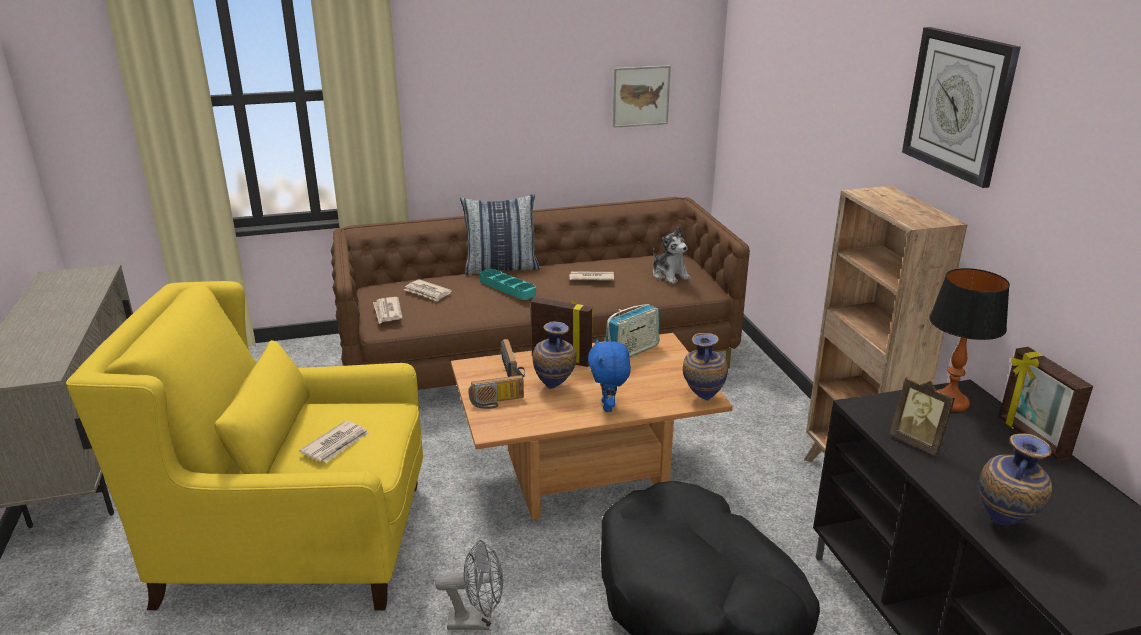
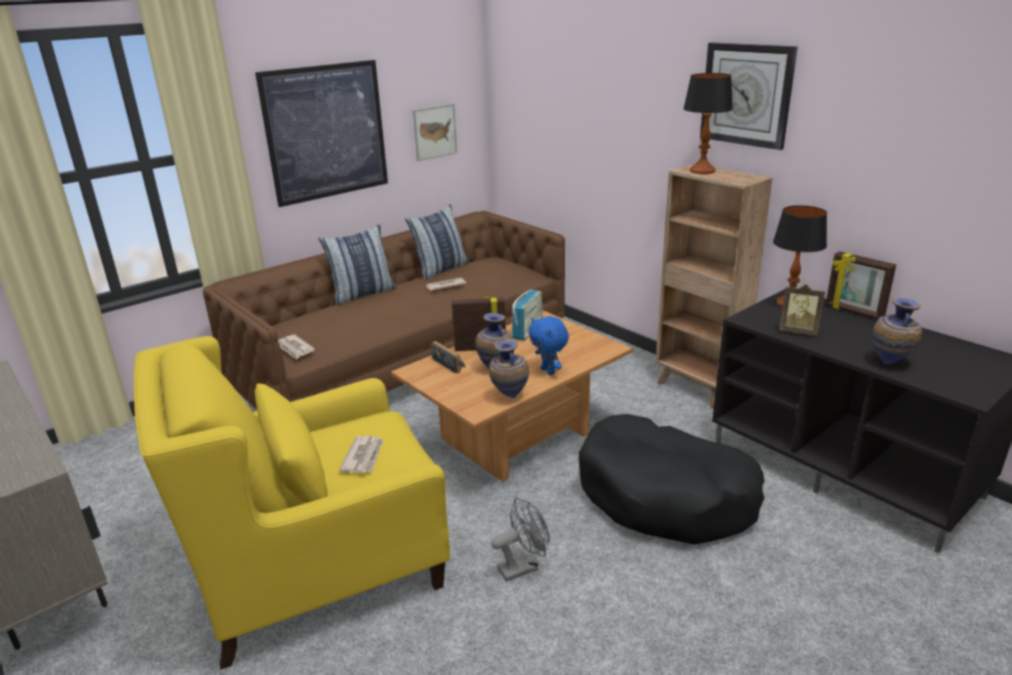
camera: 25 degrees left, 0 degrees up
(427, 292) = (317, 325): newspaper -> none
(497, 402) = (461, 391): radio -> none
(502, 83) = (326, 132): none -> picture
(507, 288) = (383, 307): turquoise tray -> none
(605, 258) = (441, 269): none -> pillow
(669, 275) = (501, 272): plush toy -> none
(702, 399) = (608, 349): vase -> vase (509, 397)
(883, 198) = (702, 171): none -> table lamp

